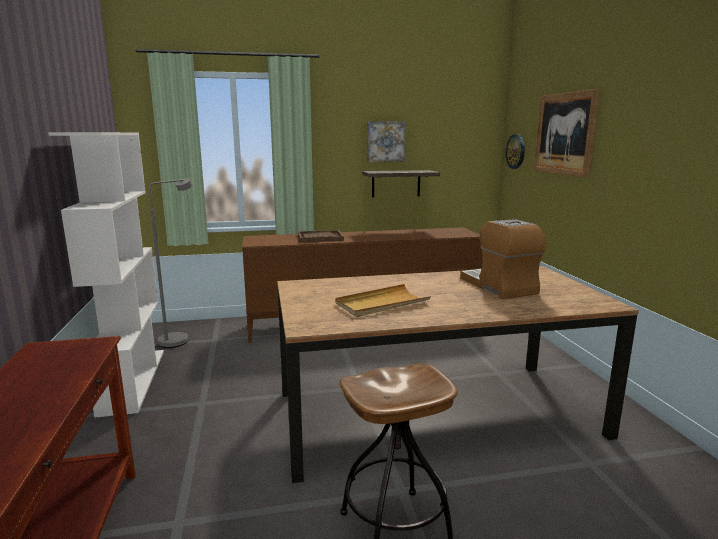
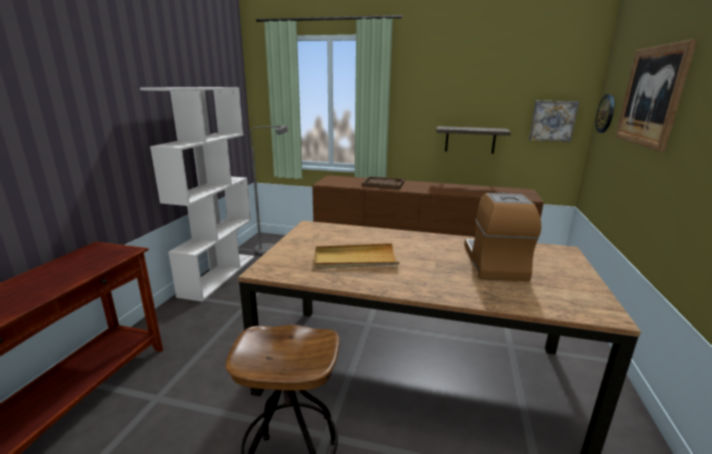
camera: 25 degrees right, 5 degrees up
(385, 141) = (463, 98): picture -> picture (552, 121)

